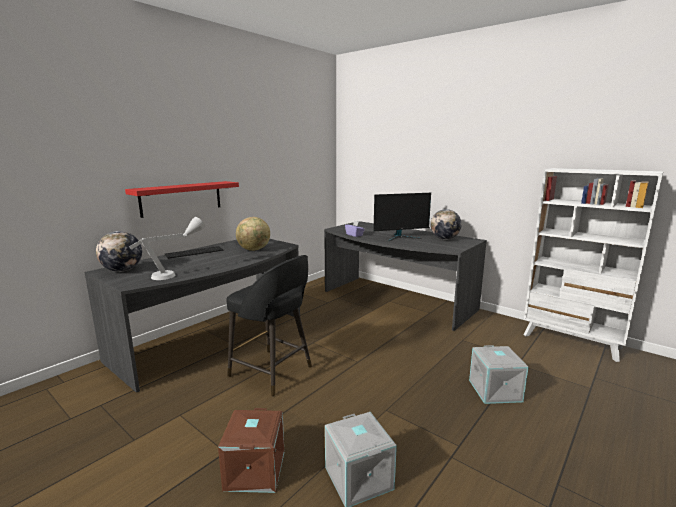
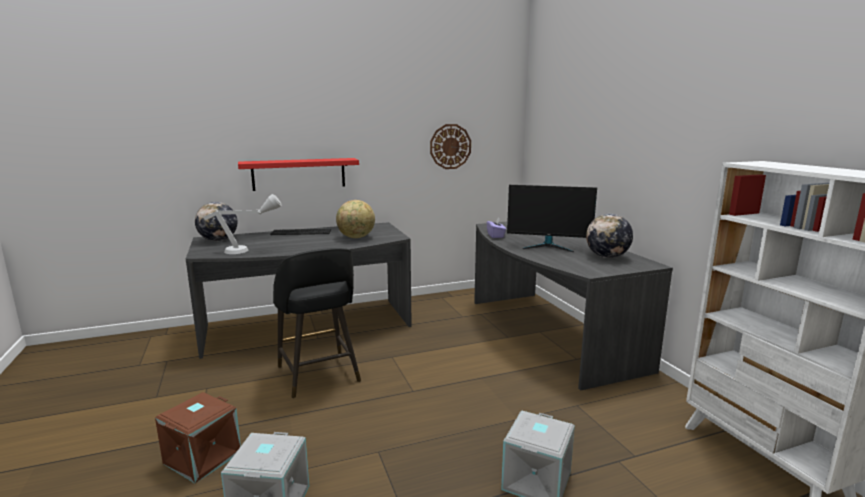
camera: 30 degrees right, 0 degrees up
(293, 169) = (450, 146): none -> wall clock

